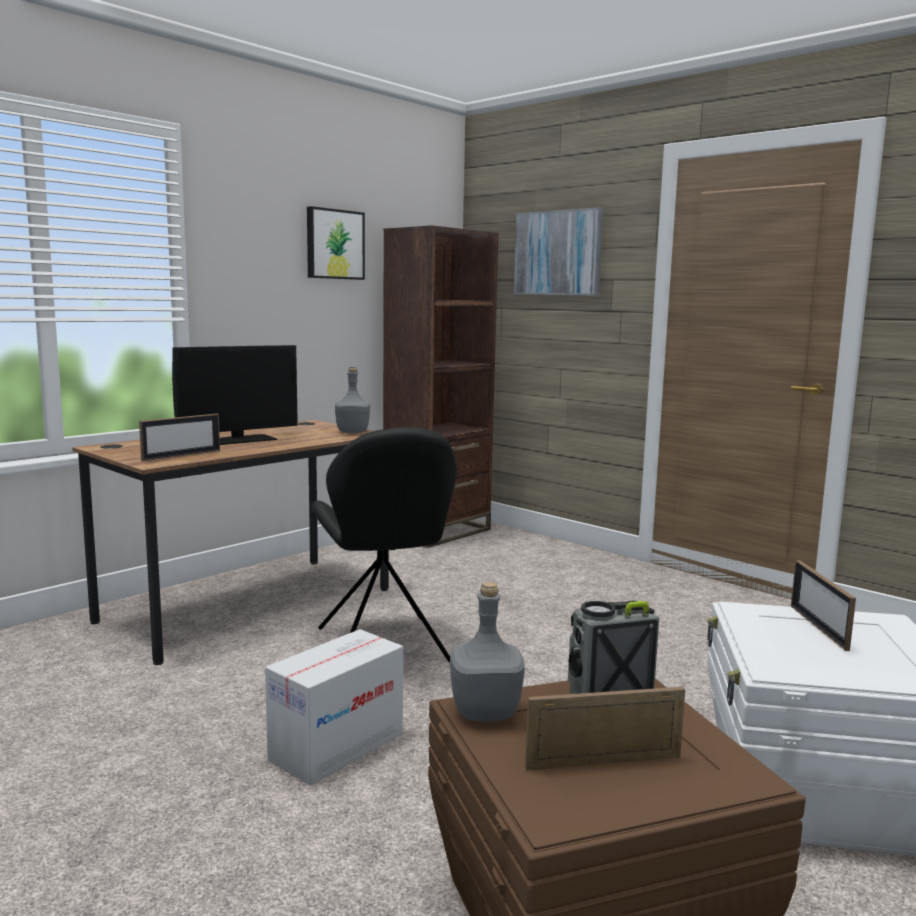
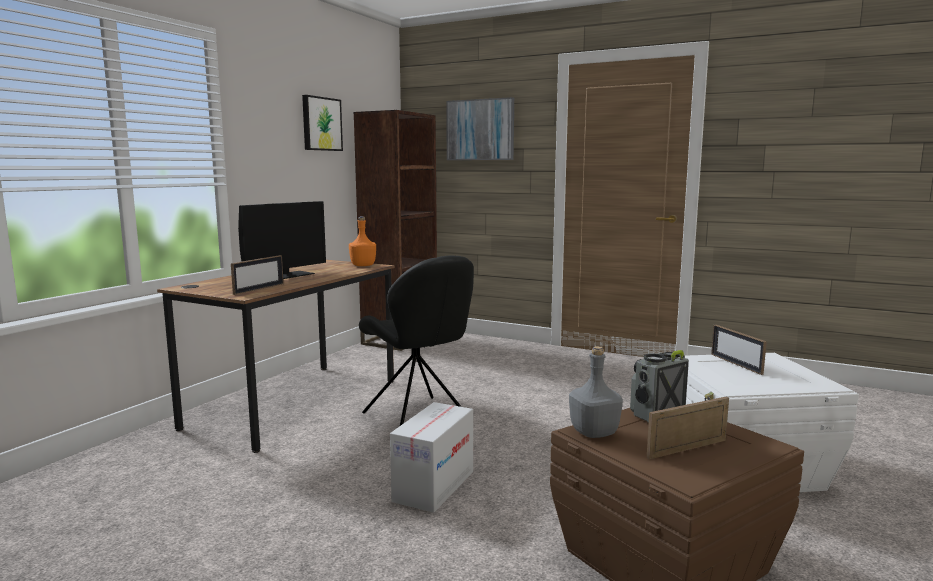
camera: 15 degrees left, 0 degrees up
(352, 432) = (363, 265): grey bottle -> orange bottle

